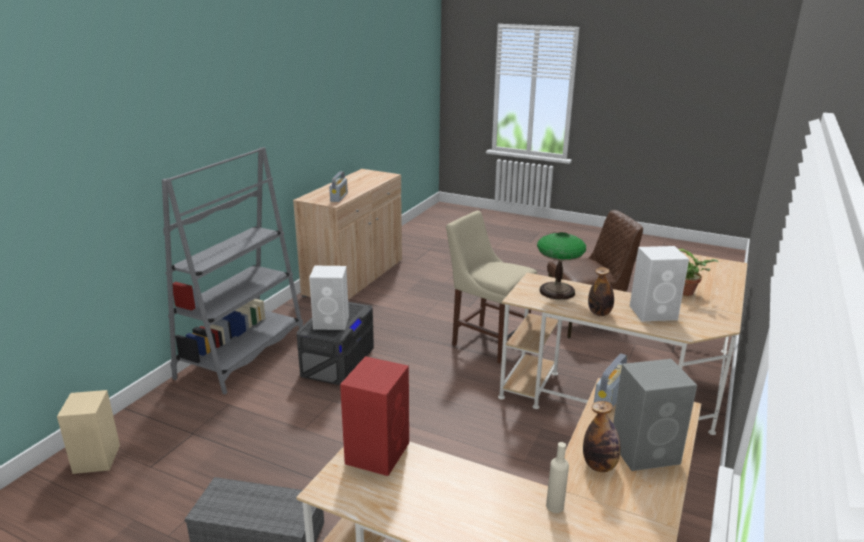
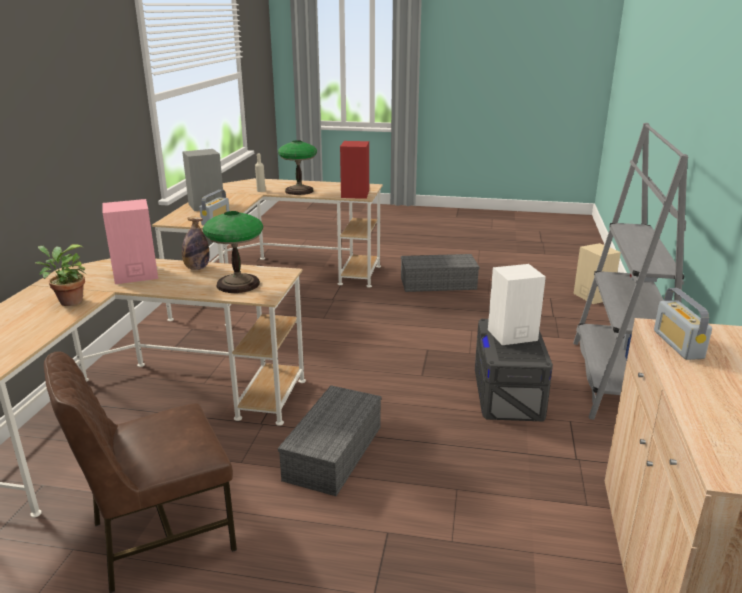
camera: 165 degrees right, 0 degrees up
(476, 489) = (299, 191): none -> table lamp
(487, 341) = (334, 454): beige chair -> grey storage box
(599, 466) = (235, 200): bottle -> none
(654, 312) = (134, 275): white speaker -> pink speaker

